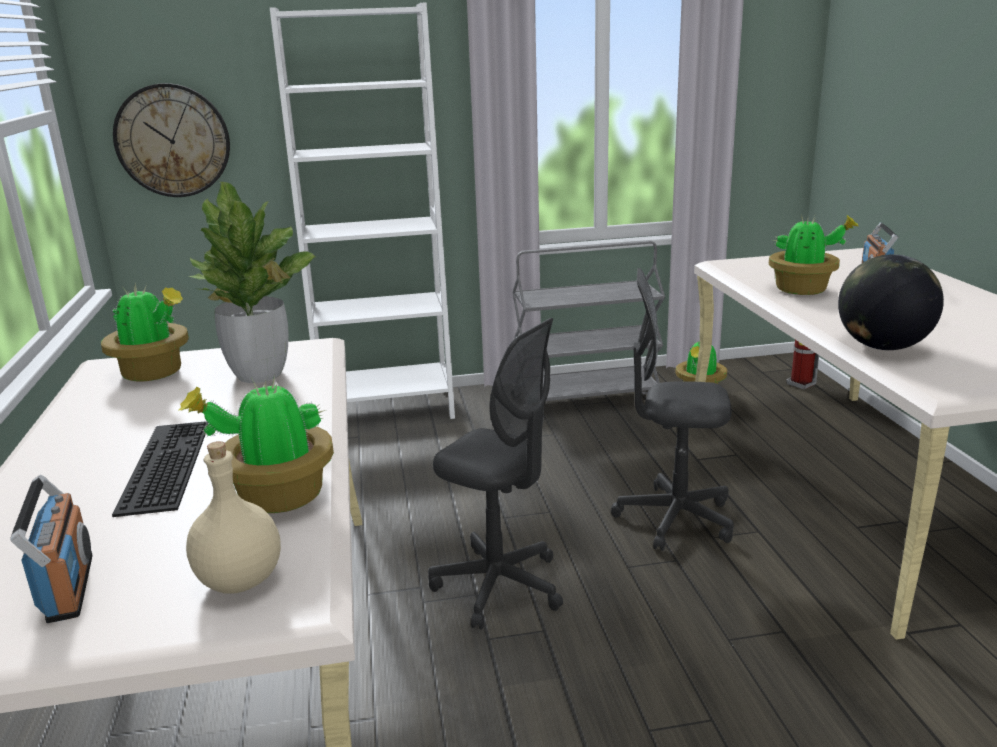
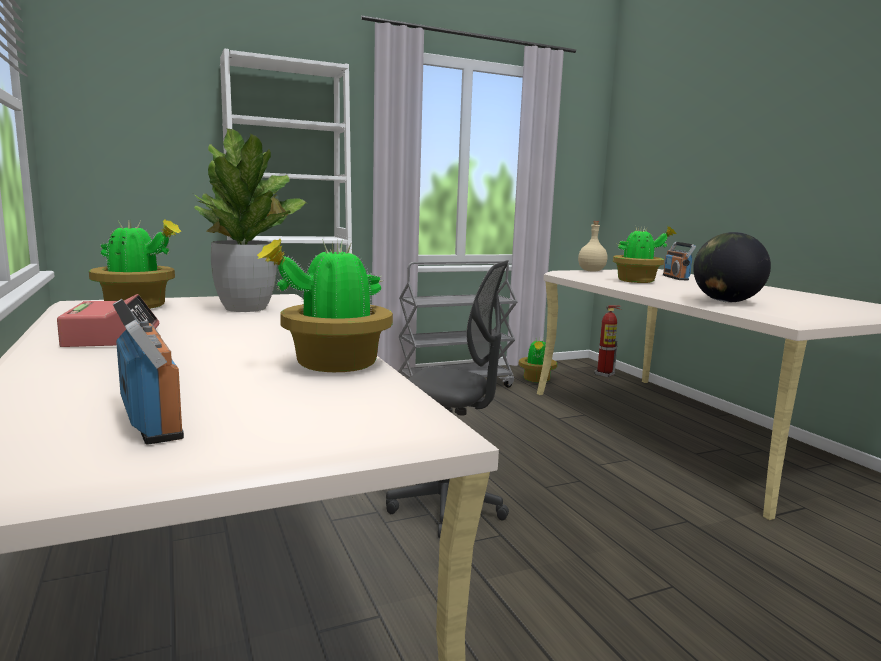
camera: 15 degrees left, 10 degrees down
(103, 436) = (113, 337): none -> alarm clock
(162, 464) = (193, 350): keyboard -> none
(172, 141) = (120, 153): wall clock -> none
(240, 582) = (349, 411): beige bottle -> beige bottle (592, 271)
(674, 519) = (563, 454): grey office chair -> none

